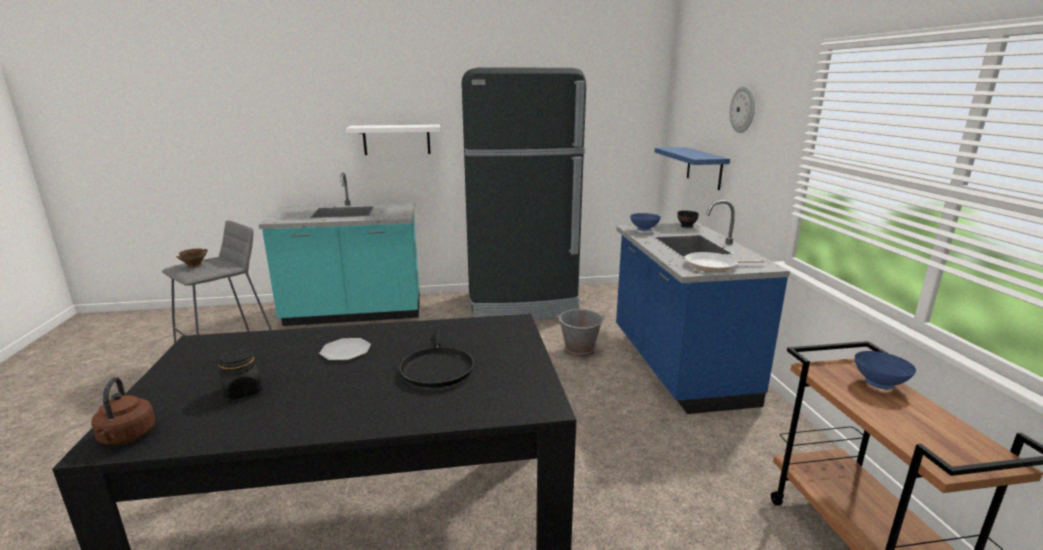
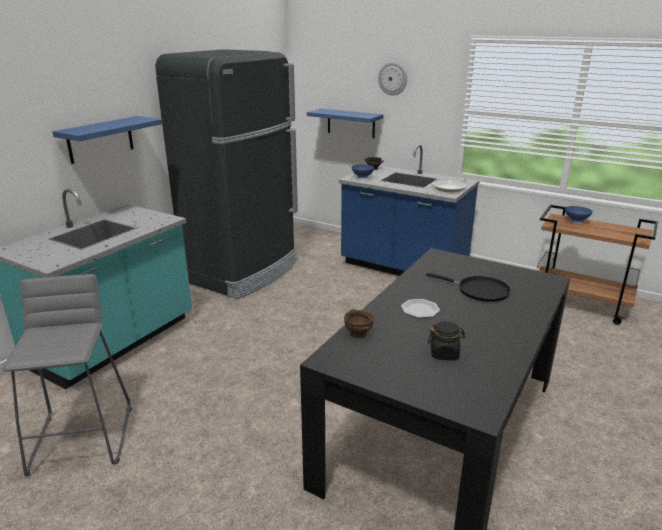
camera: 50 degrees left, 5 degrees up
(127, 437) = (475, 403): brown kettle -> none
(195, 265) = (43, 344): brown bowl -> brown bowl (358, 333)
(396, 139) = (100, 139): white shelf -> blue shelf
(579, 351) = (342, 284): grey bucket -> none

